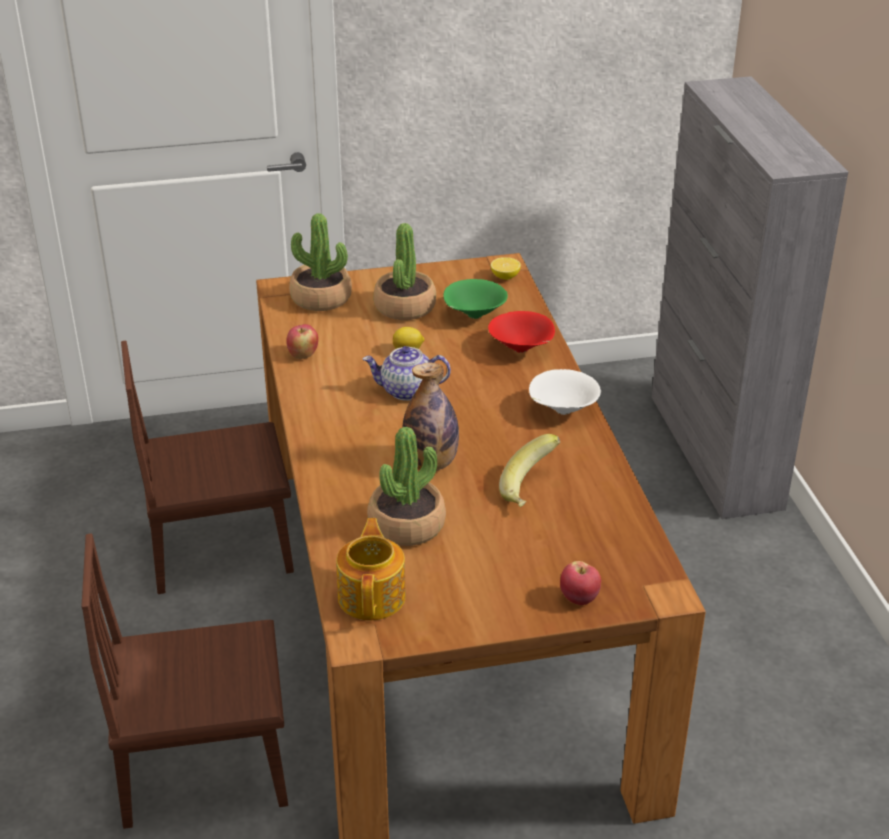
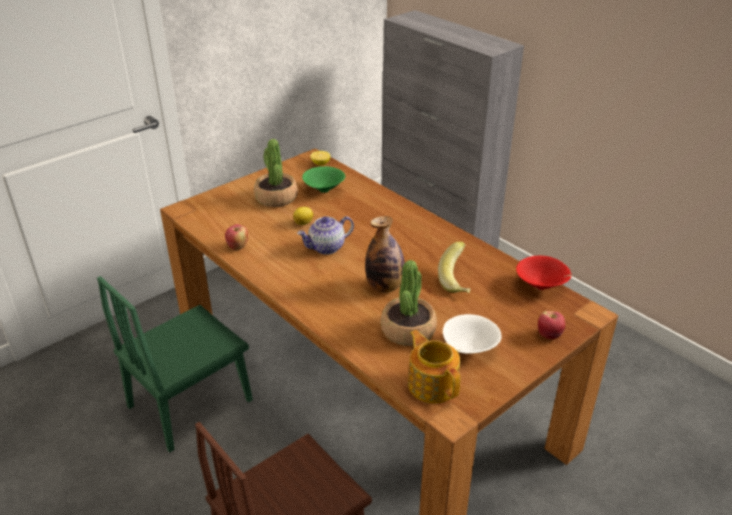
camera: 30 degrees left, 0 degrees up
(220, 547) = (190, 403): brown chair -> green chair
(321, 298) = (216, 208): potted plant -> none
(522, 349) = (371, 202): red bowl -> red bowl (541, 286)
(562, 410) = (429, 229): white bowl -> white bowl (469, 350)

